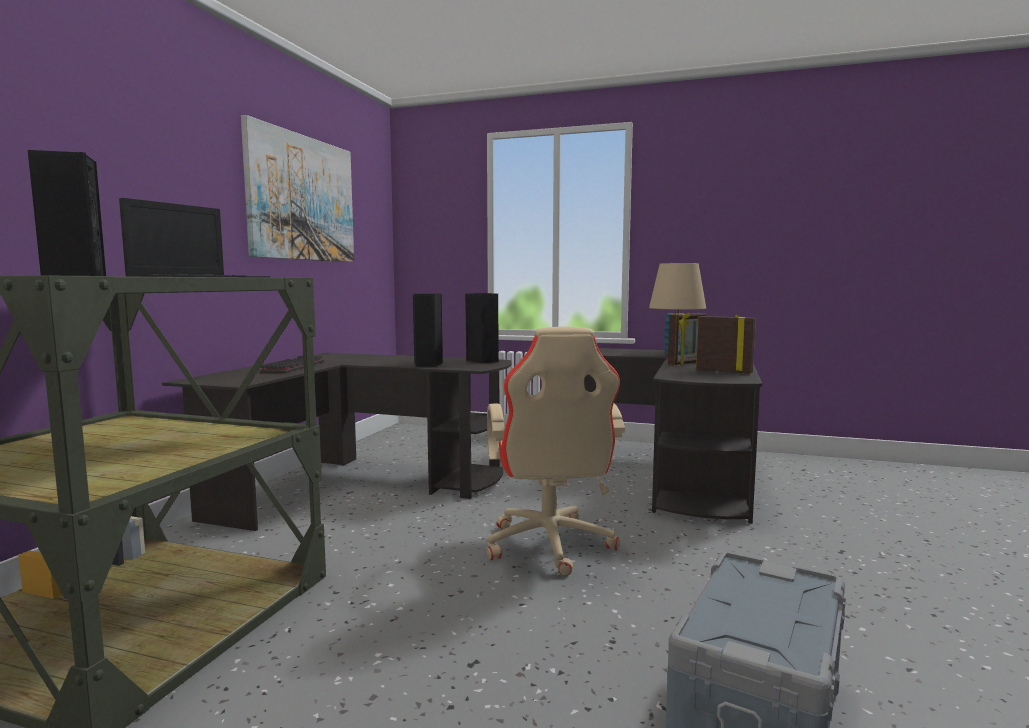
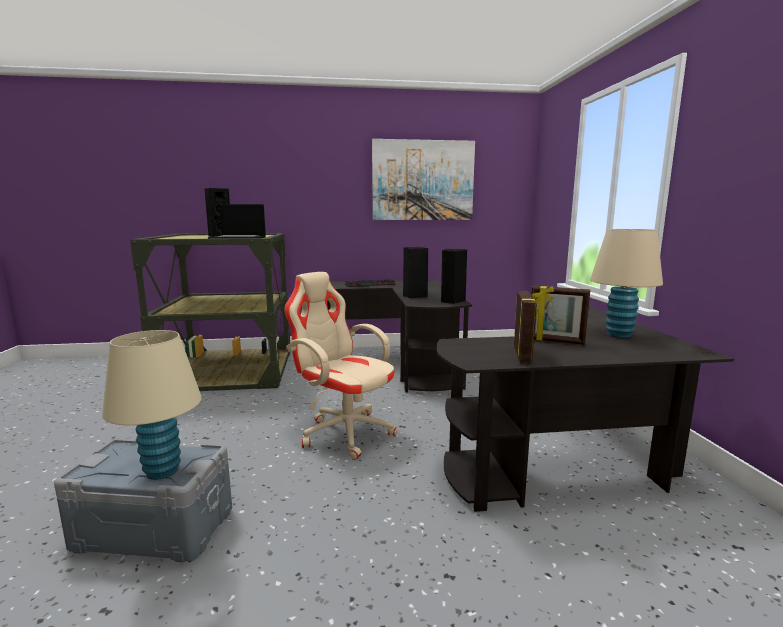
camera: 65 degrees right, 5 degrees up
(550, 550) = (343, 431): beige office chair -> beige office chair turned 75 degrees clockwise
(788, 595) = (162, 471): none -> beige table lamp

